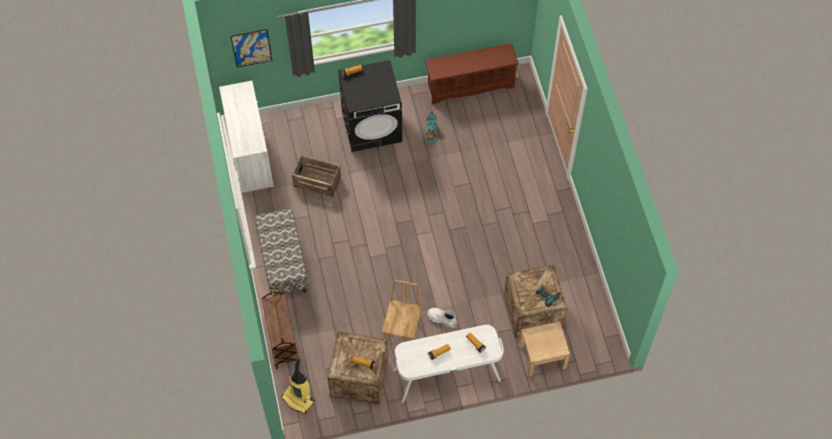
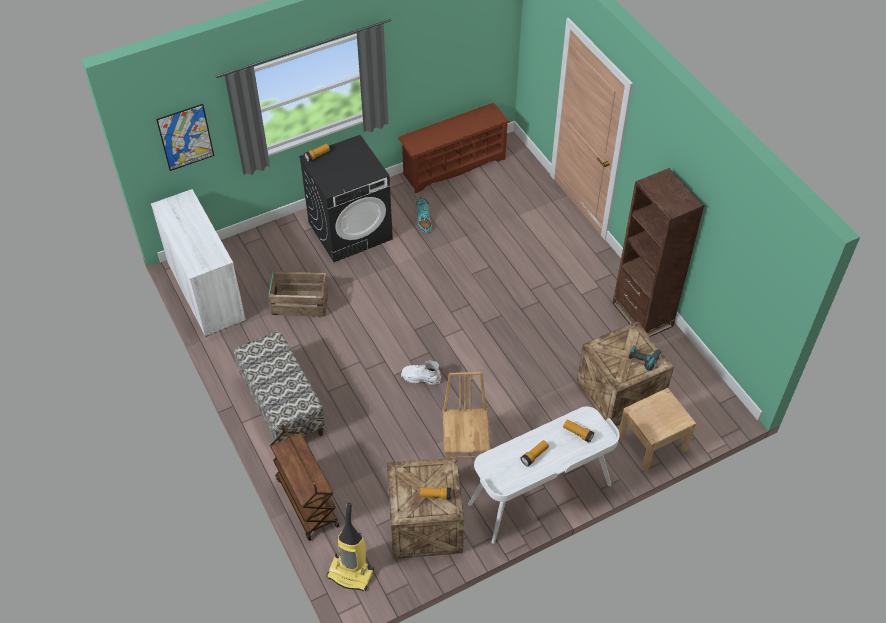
camera: 15 degrees left, 10 degrees down
(441, 319) = (509, 427): white boot -> white boot (420, 378)
(573, 252) = (642, 314): none -> brown bookcase

